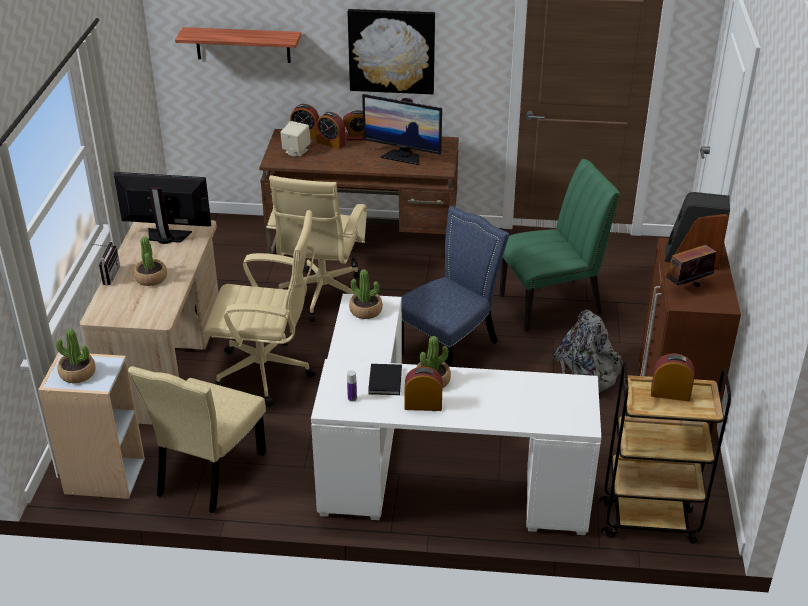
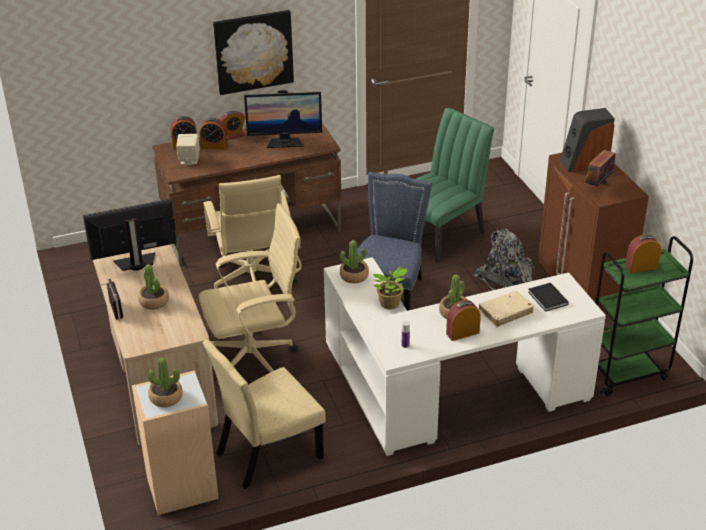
camera: 25 degrees left, 0 degrees up
(210, 471) = (270, 453): beige chair -> beige chair turned 60 degrees clockwise
(243, 45) = (117, 74): shelf -> none
(378, 351) = (390, 304): none -> potted plant
(384, 382) = (419, 325): black book -> black book (547, 299)
(488, 398) = (505, 312): none -> beige book
(648, 524) = (626, 377): brown cart -> green cart

